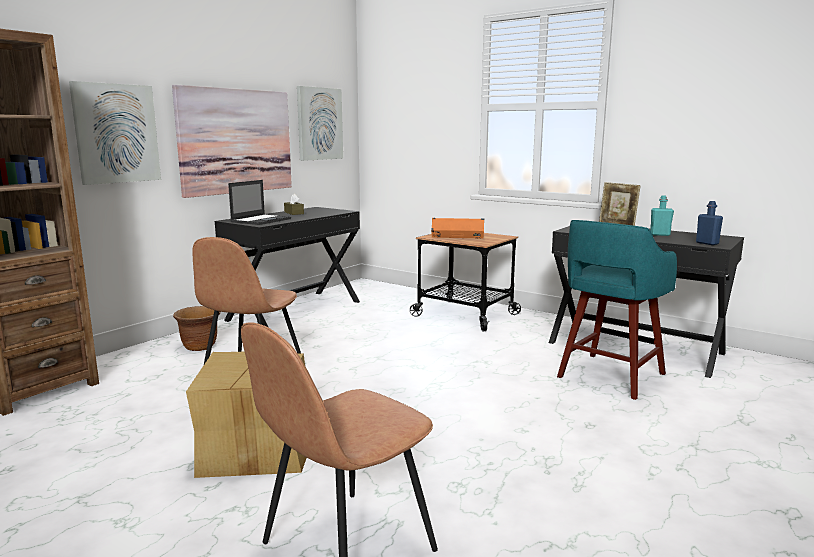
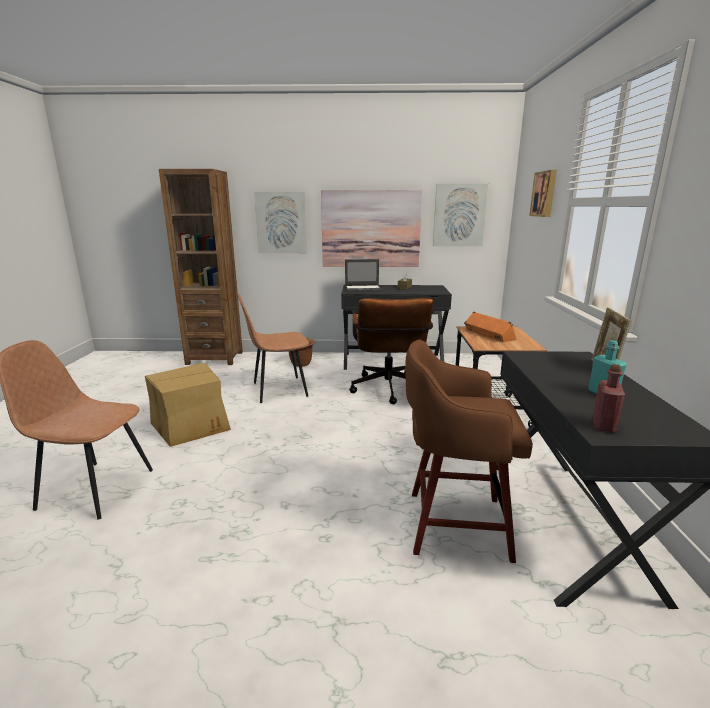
camera: 55 degrees right, 5 degrees up
(362, 332) = (388, 391): none -> brown office chair
(432, 101) = (544, 194): none -> picture
(609, 376) = (453, 524): turquoise stool -> brown stool
(707, 243) = (603, 425): blue bottle -> red bottle

